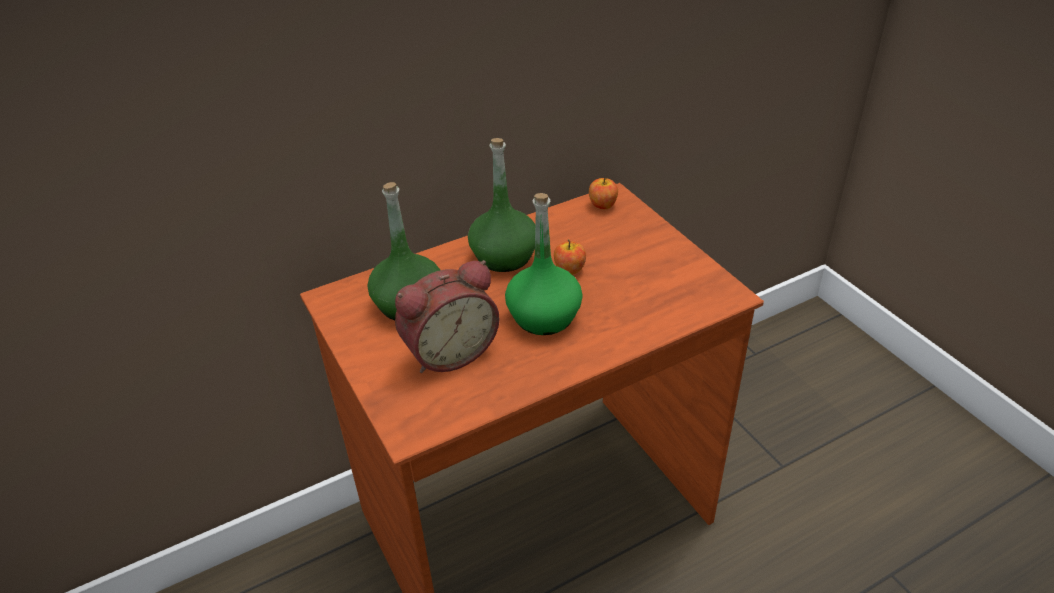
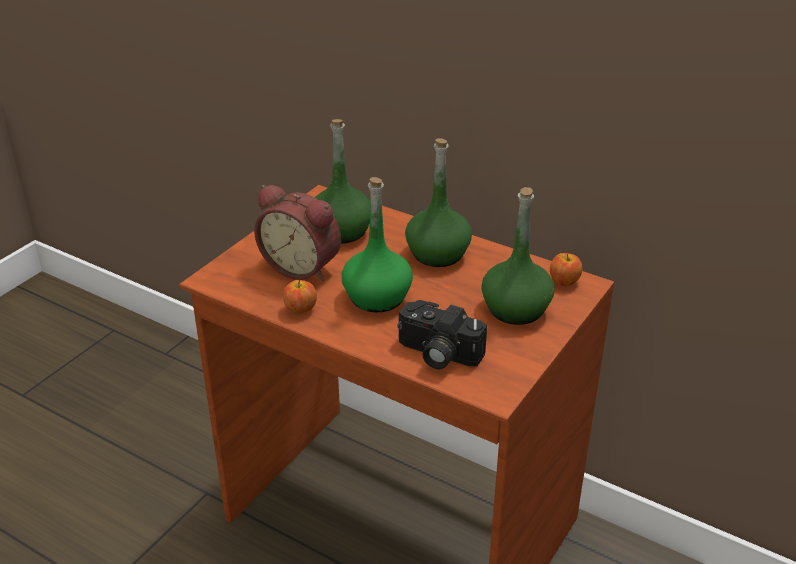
camera: 60 degrees right, 5 degrees down
(569, 269) = (450, 291): apple -> apple (300, 309)
(623, 243) = (516, 309): none -> green bottle
(656, 309) = (436, 354): none -> camera

